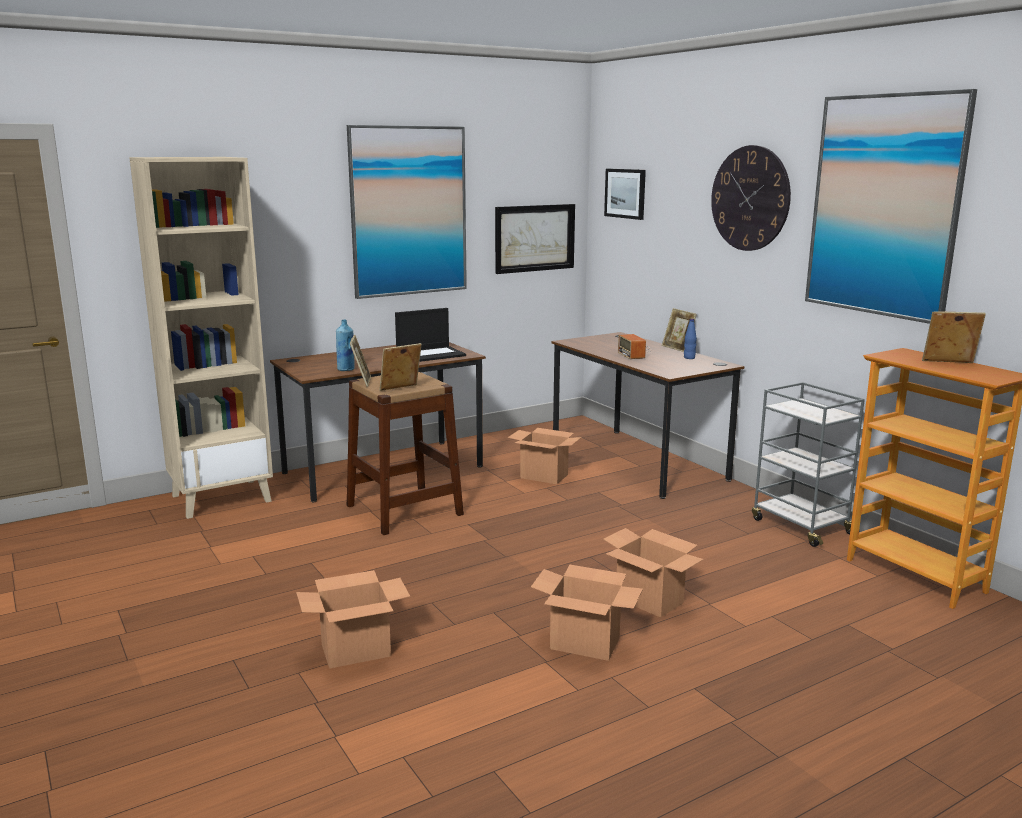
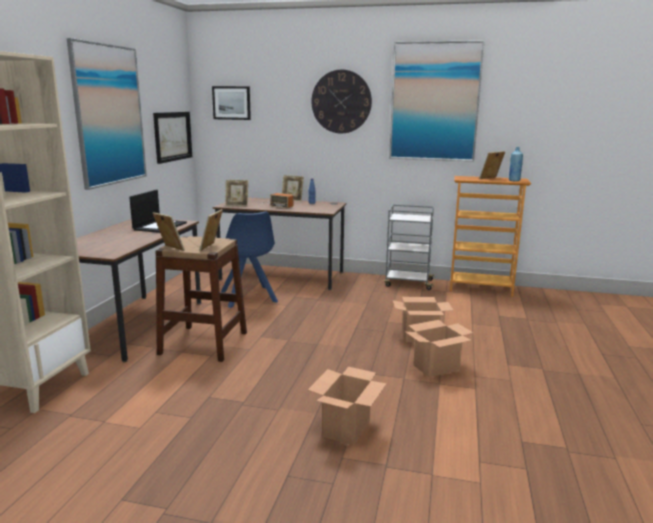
camera: 45 degrees left, 0 degrees up
(346, 369) = (127, 245): blue bottle -> blue bottle (514, 180)
(543, 476) = (248, 297): cardboard box -> blue chair
(583, 344) = (237, 205): none -> picture frame

